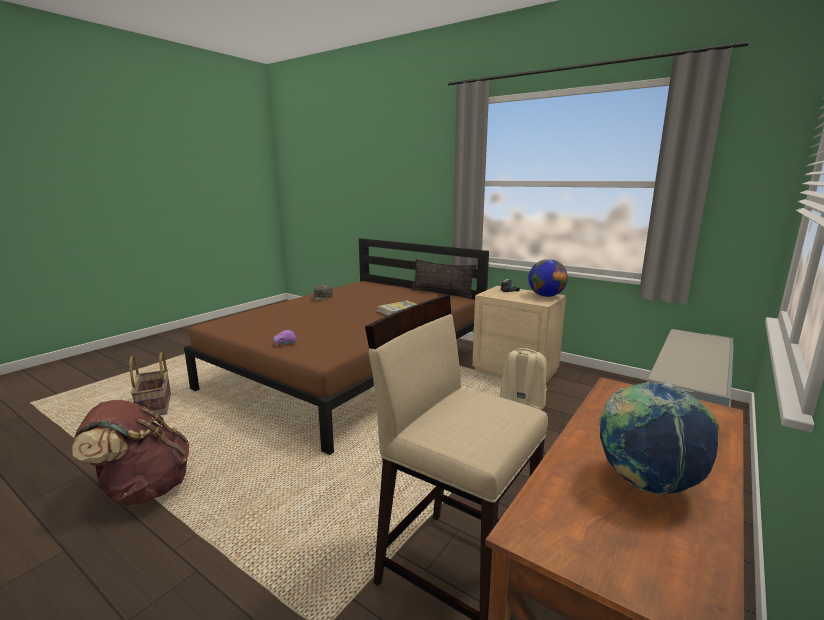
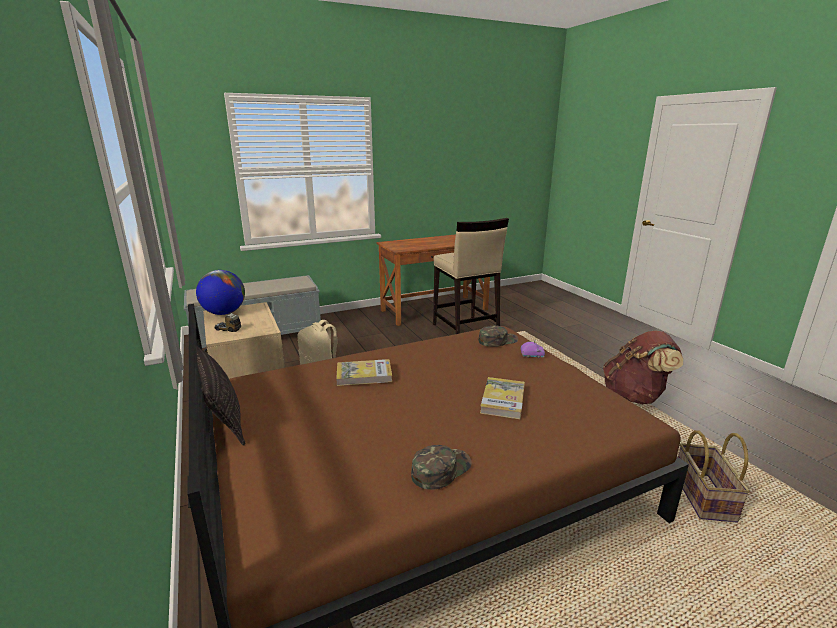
camera: 150 degrees left, 5 degrees up
(302, 317) = (503, 400): none -> book
(321, 349) = (497, 340): none -> green cap
(646, 484) = (444, 240): globe -> none

